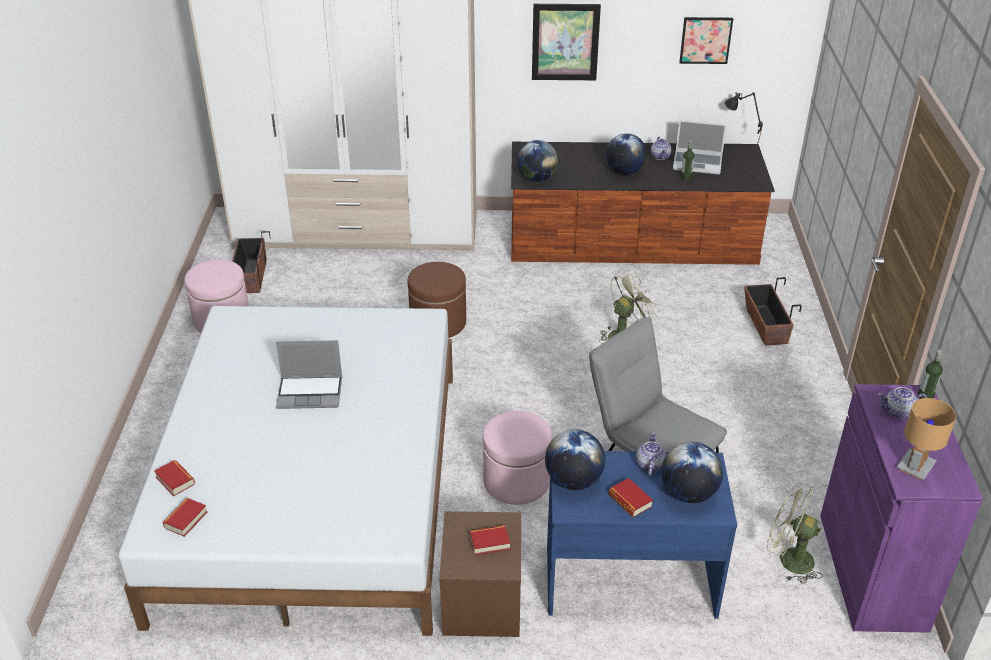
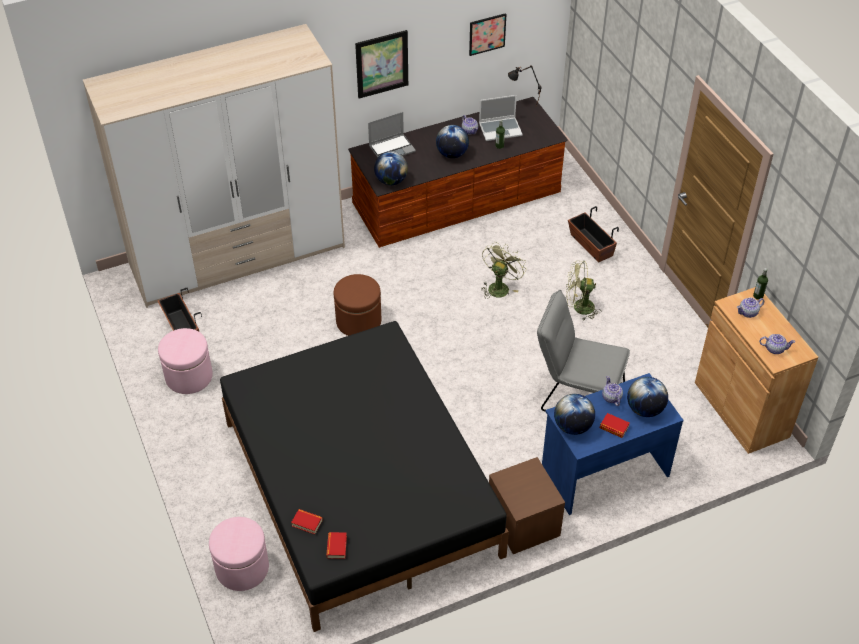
camera: 25 degrees left, 10 degrees up
(311, 392) = (349, 422): laptop -> laptop (392, 148)
(313, 490) = (360, 488): white bed -> black bed
(489, 542) = (531, 485): book -> none
(516, 481) = (493, 429): pink ottoman -> pink ottoman (242, 568)
(788, 560) = (690, 420): green fan -> green fan (579, 308)
(872, 571) = (741, 409): purple cabinet -> brown cabinet
(915, 466) = (774, 349): brown table lamp -> teapot

